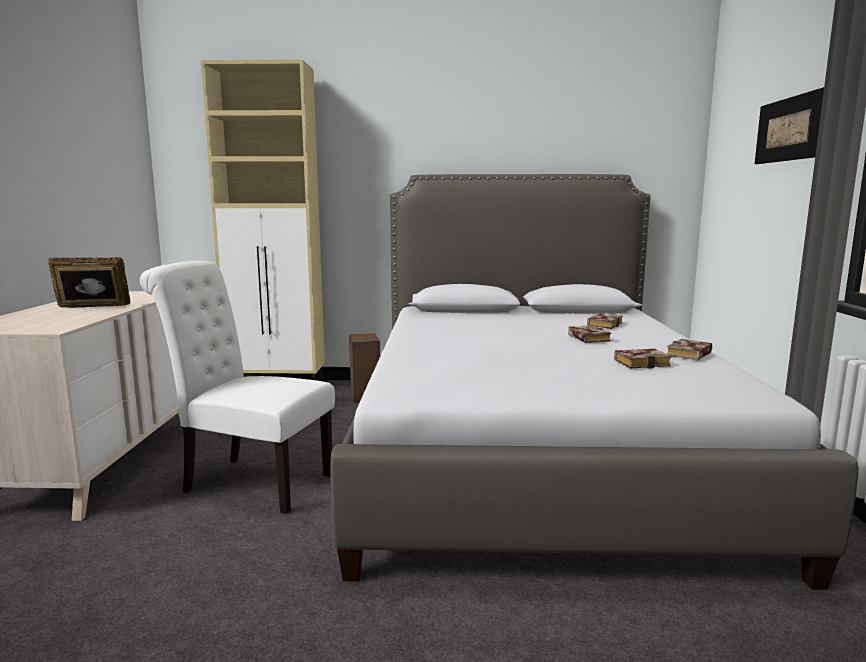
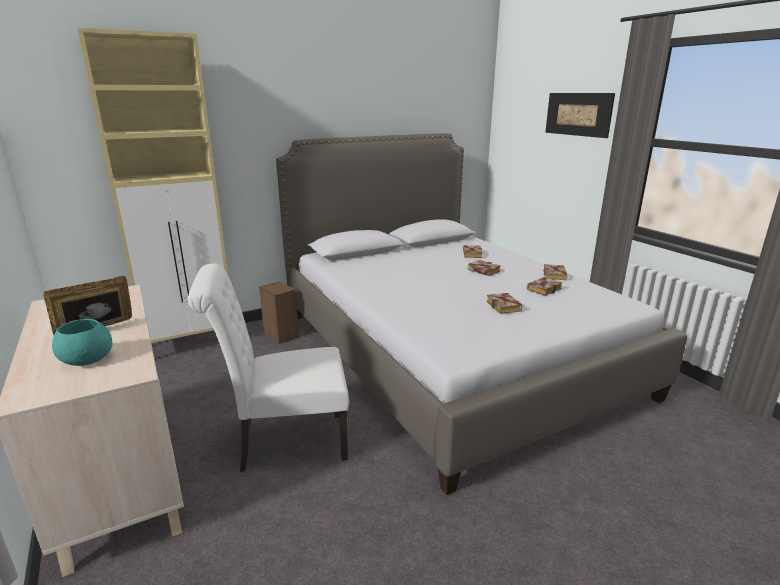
camera: 30 degrees left, 10 degrees up
(48, 319) = (88, 359): none -> turquoise bowl
(548, 369) = (505, 307): none -> book

